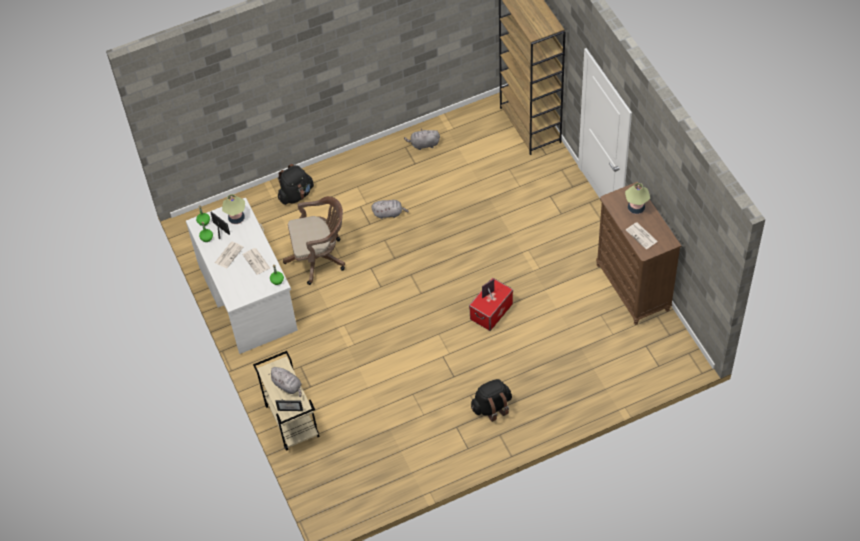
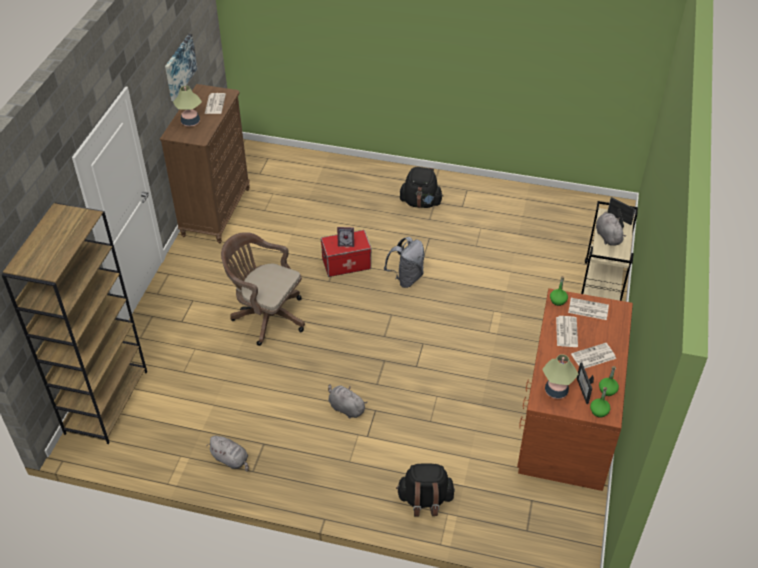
camera: 145 degrees left, 10 degrees down
(248, 296) = (567, 418): white desk -> brown desk
(254, 287) = (587, 309): none -> newspaper
(319, 258) = (459, 410): brown office chair -> brown office chair (266, 316)
(437, 329) = (406, 278): none -> grey backpack
(675, 208) = (179, 67): none -> picture

